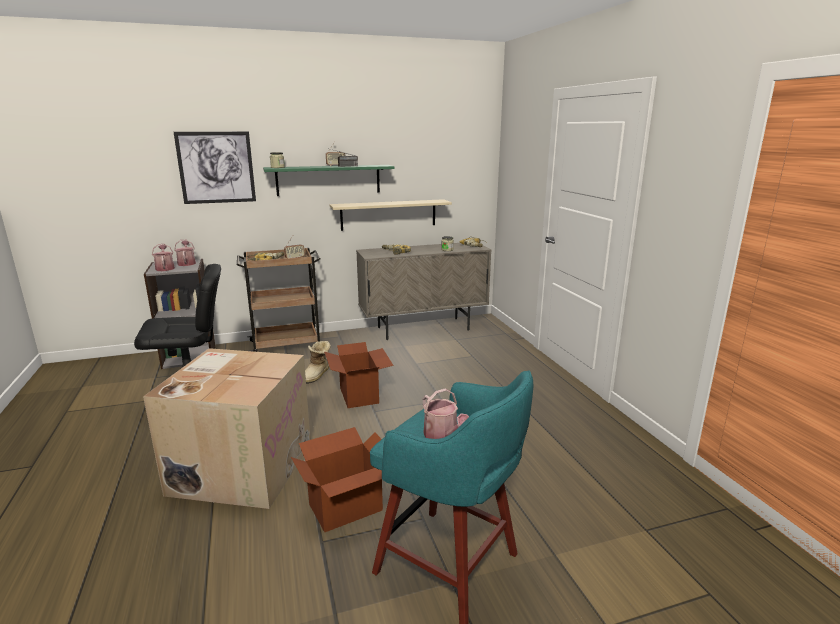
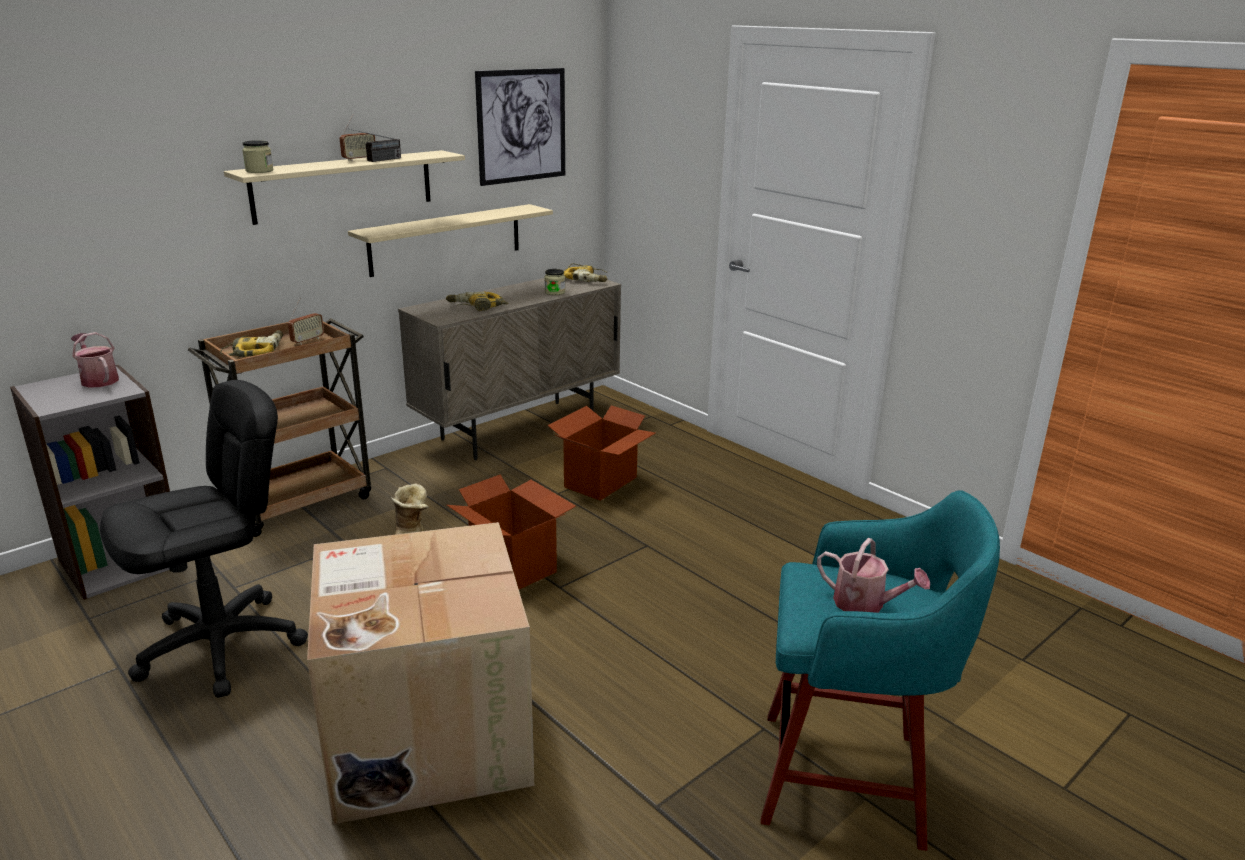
camera: 25 degrees left, 5 degrees up
(165, 268) = (65, 397): watering can -> none
(216, 167) = (131, 178): picture -> picture (522, 126)
(328, 180) = (344, 186): green shelf -> beige shelf
(346, 508) = (648, 747): cardboard box -> cardboard box (601, 482)

